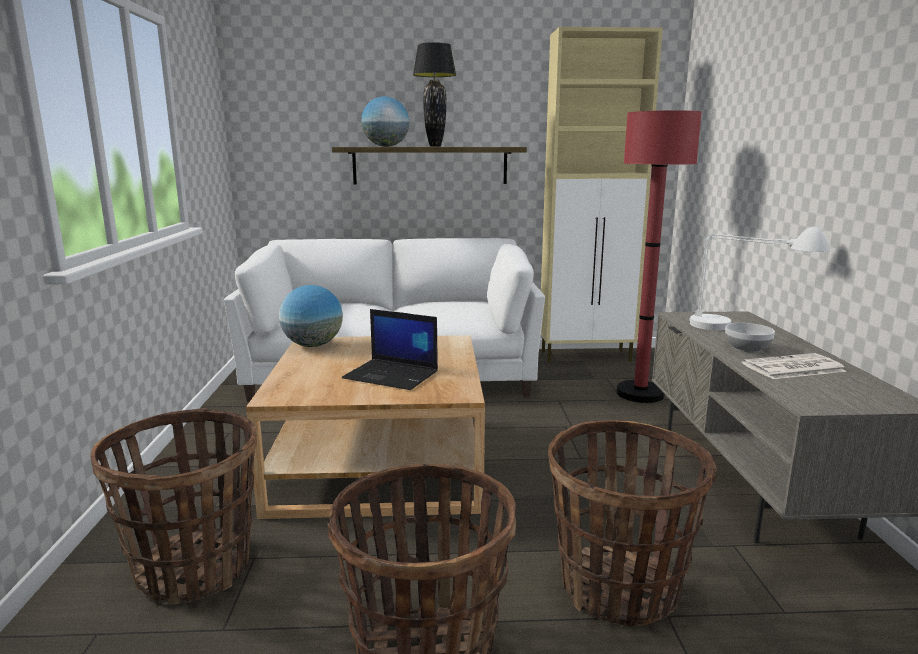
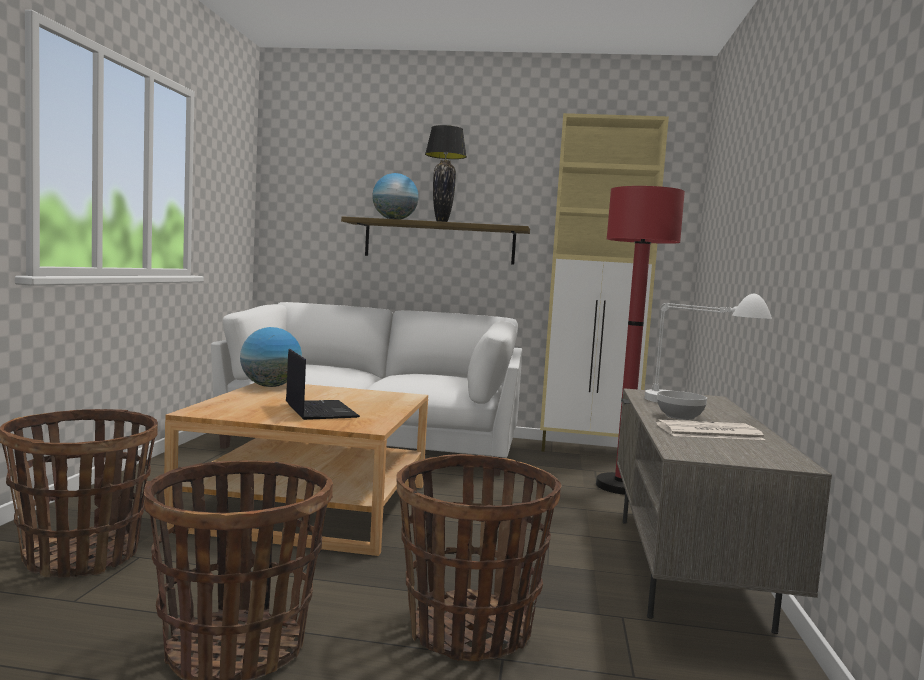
camera: 10 degrees right, 10 degrees down
(392, 375) = (319, 410): laptop -> laptop turned 150 degrees counterclockwise

